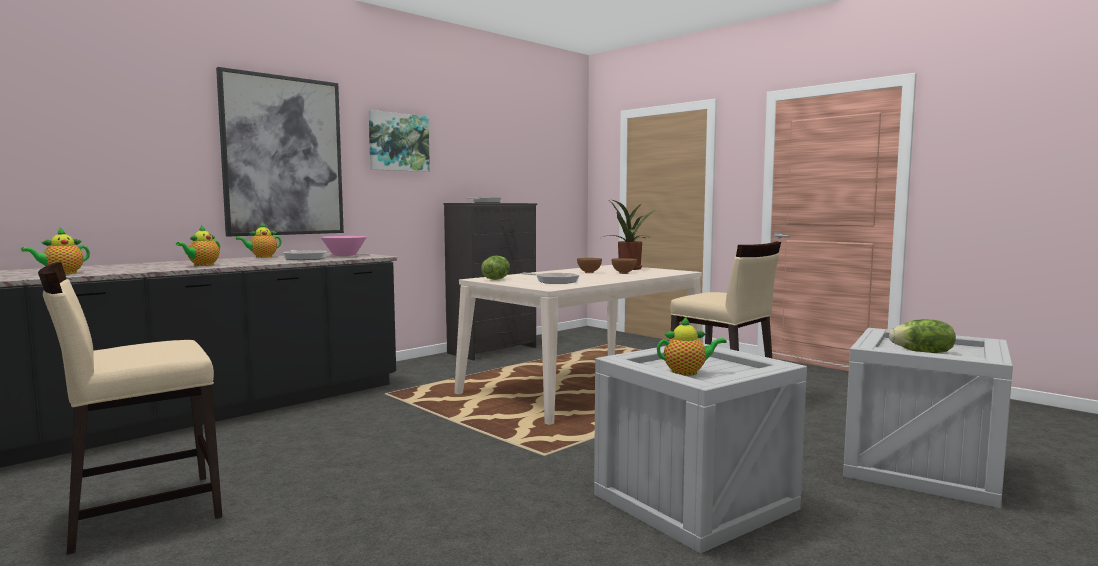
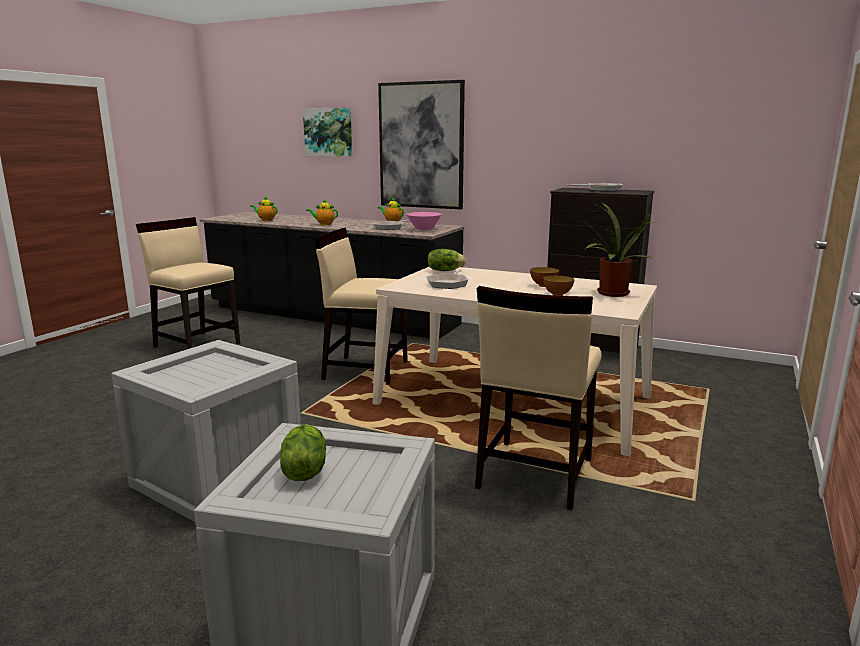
camera: 70 degrees right, 10 degrees up
(398, 142) = (521, 127): picture -> picture (328, 132)
(443, 420) = (365, 370): none -> beige chair
(687, 372) = (191, 370): teapot -> none

